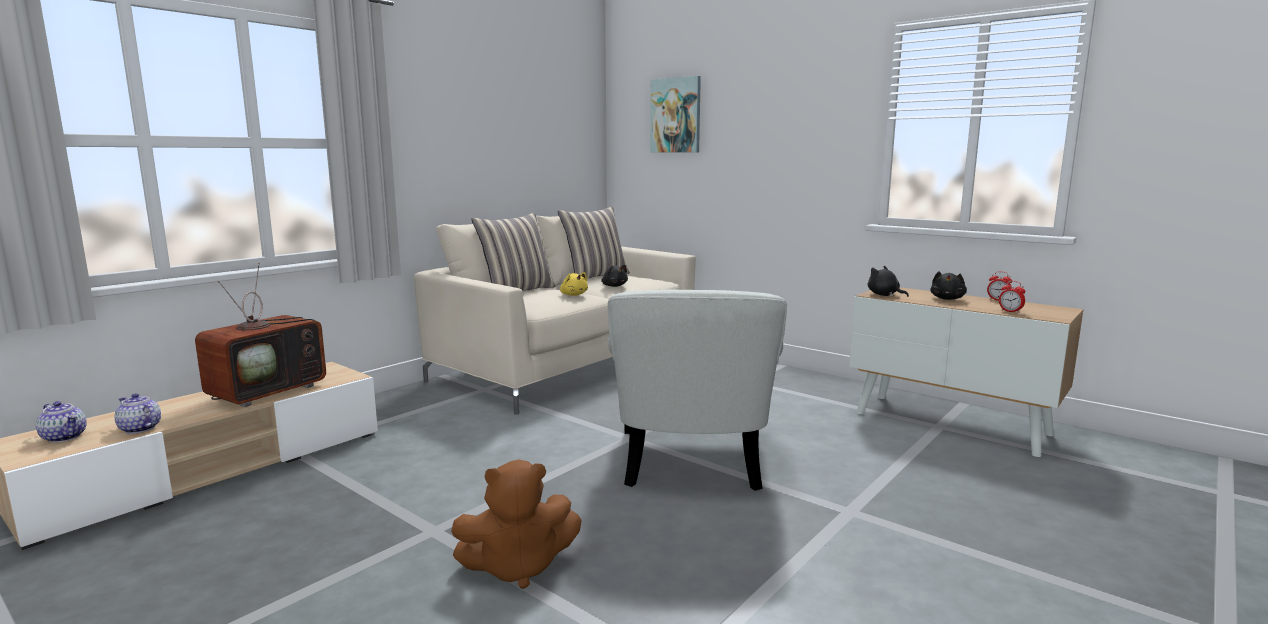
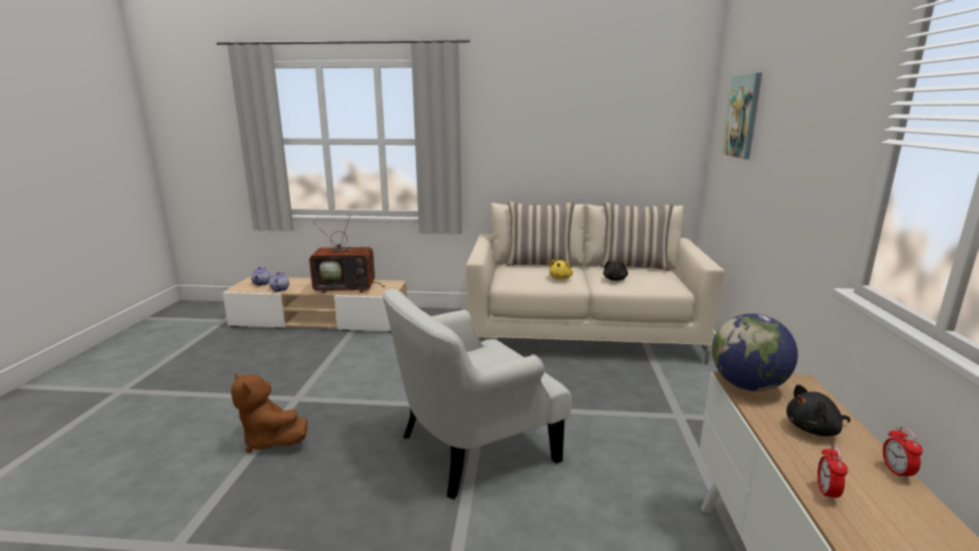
camera: 55 degrees right, 5 degrees up
(884, 295) = (747, 386): black plush toy -> globe

